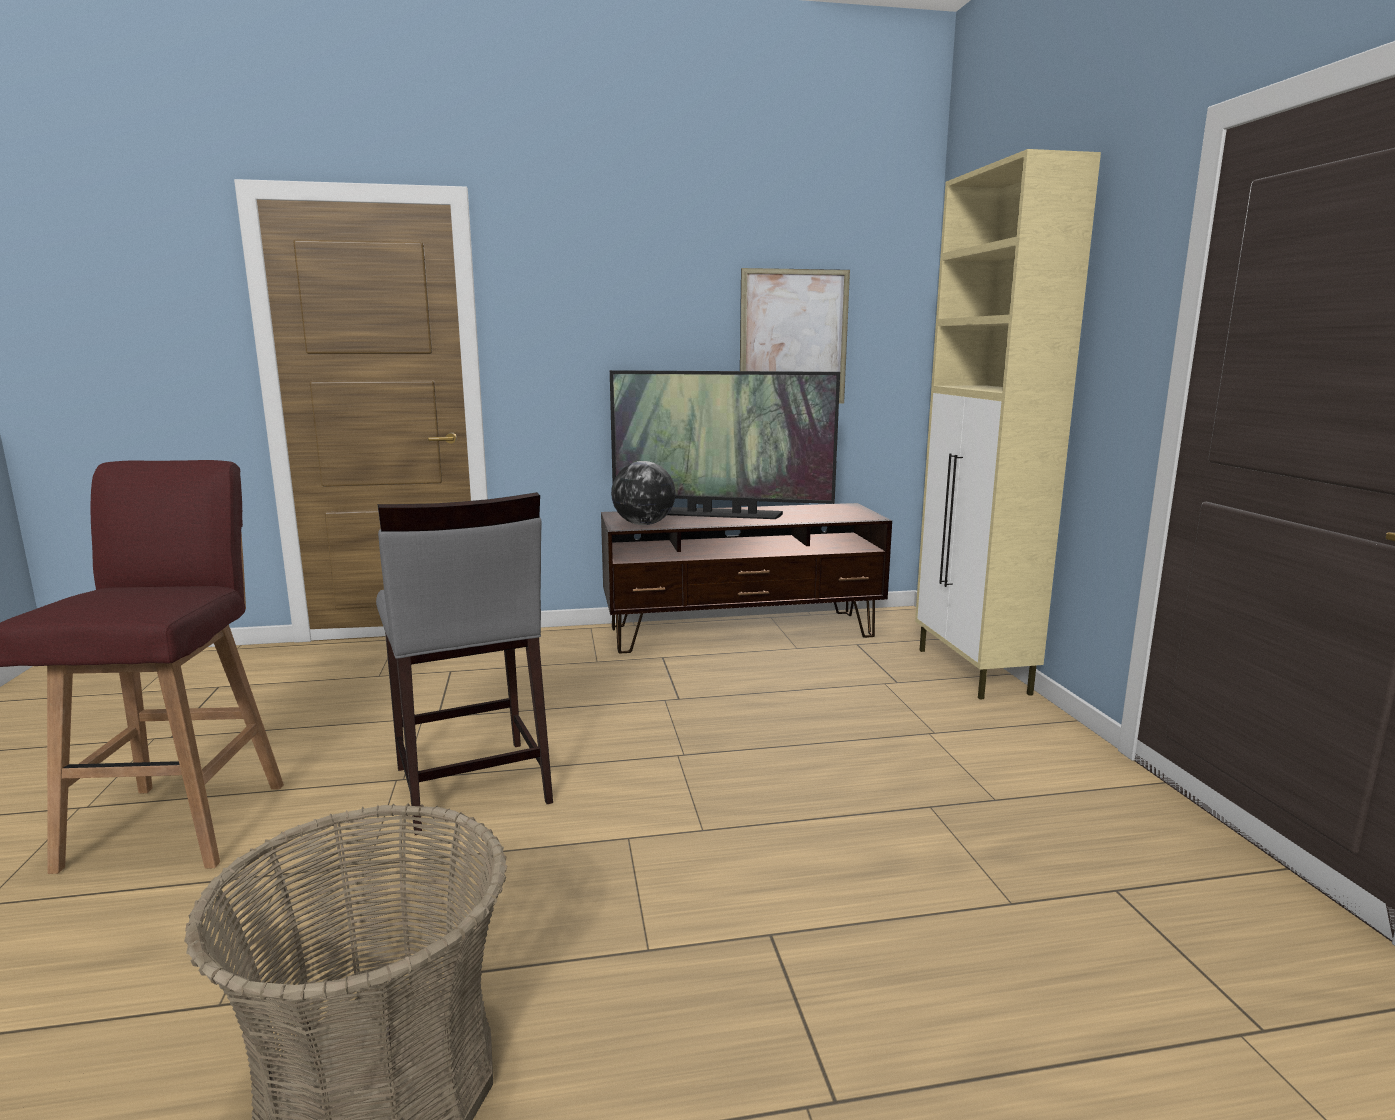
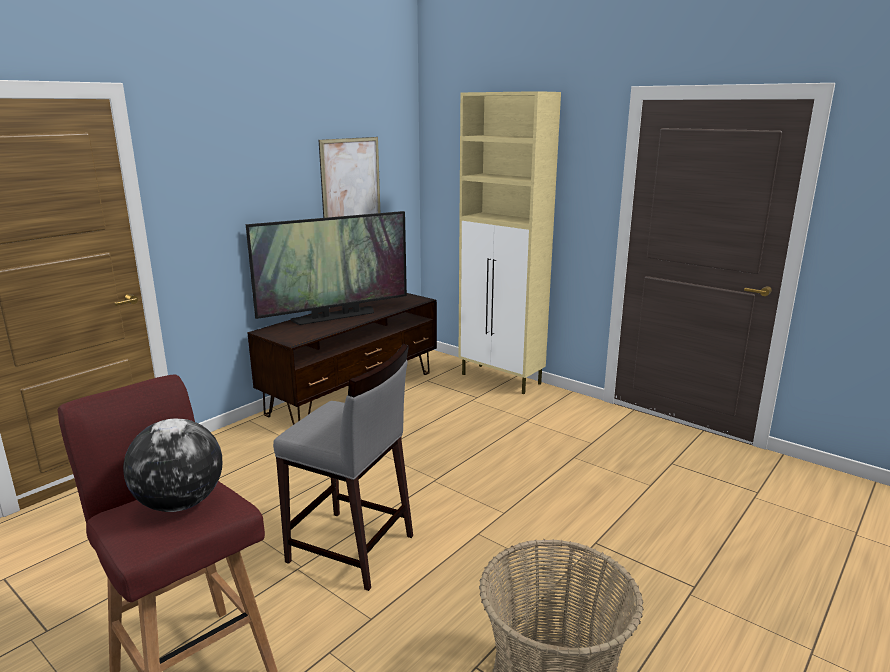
camera: 40 degrees left, 5 degrees up
(644, 524) = (303, 336): globe -> globe (180, 503)

